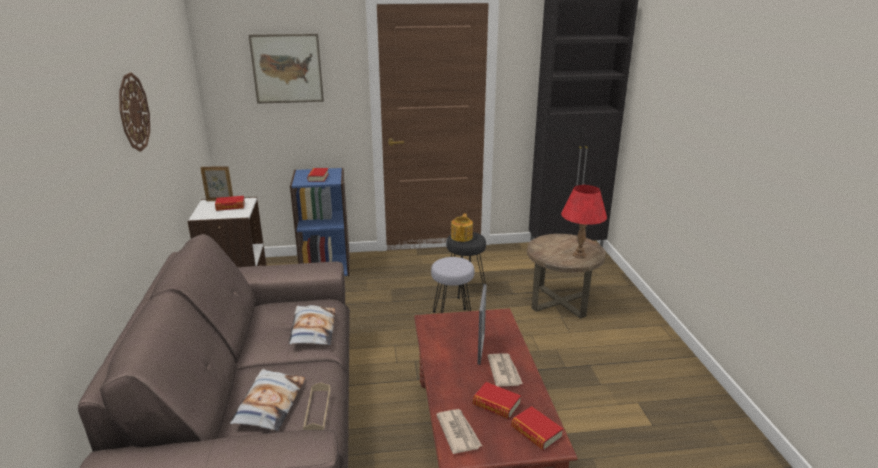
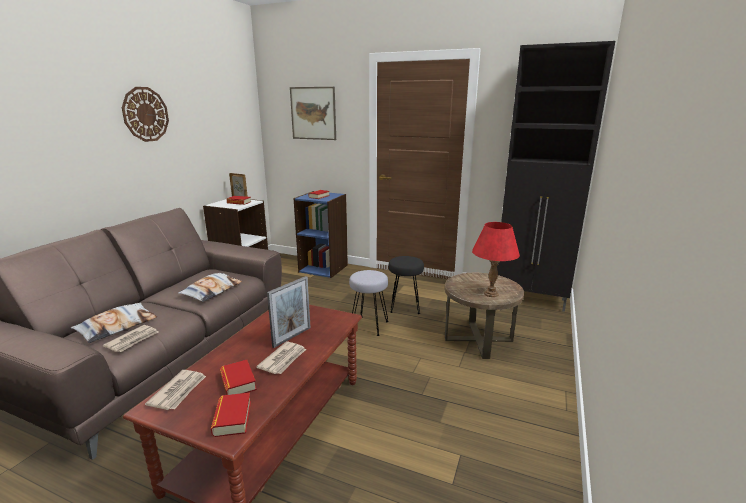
camera: 30 degrees right, 5 degrees down
(317, 410) = (133, 340): beige tray -> newspaper
(462, 237) = (403, 259): teapot -> none

